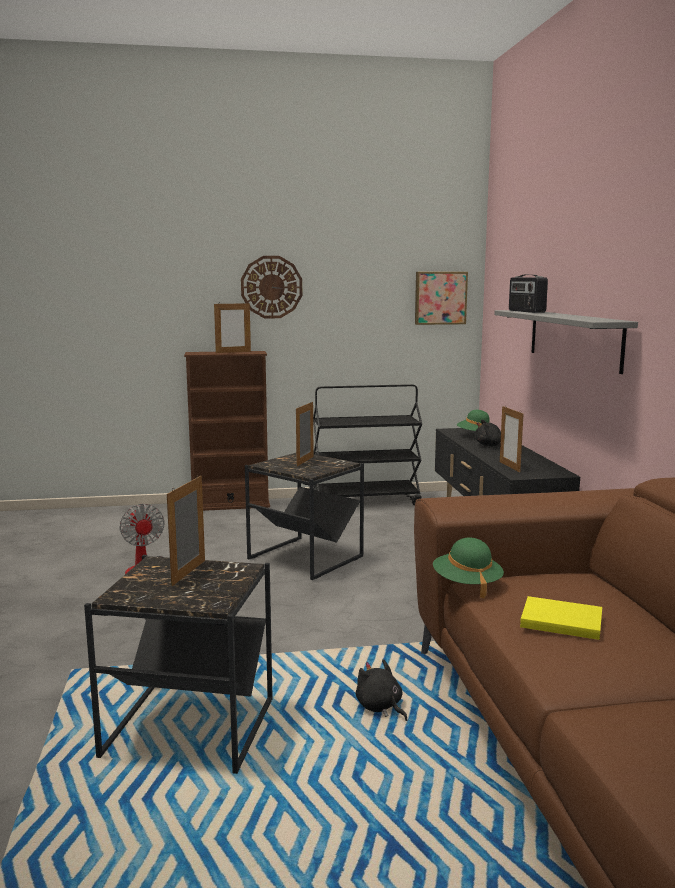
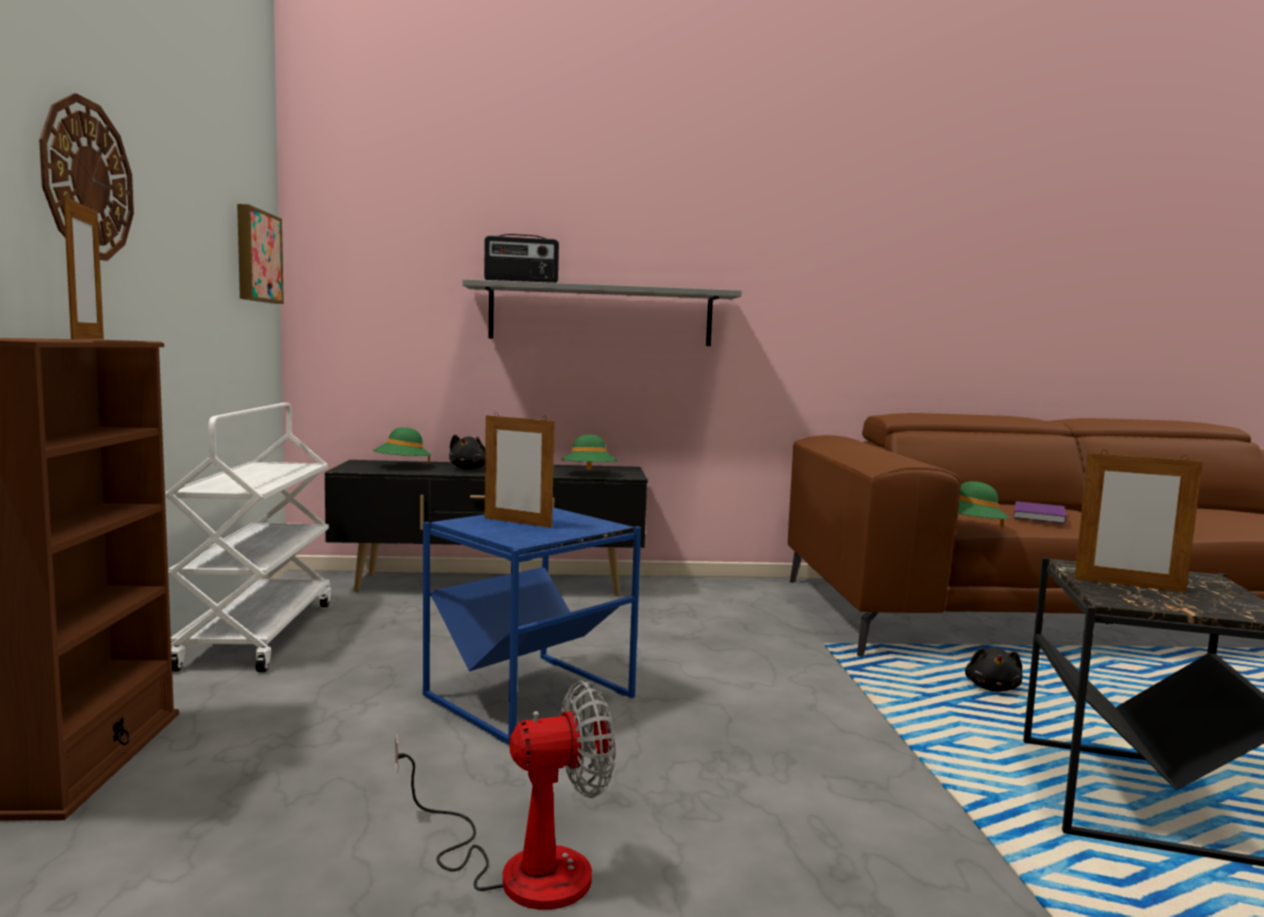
camera: 85 degrees left, 5 degrees down
(305, 559) = (532, 697): black side table -> blue side table
(365, 501) = (258, 633): black cart -> white cart
(380, 707) = (992, 687): black plush toy -> black plush toy turned 45 degrees counterclockwise
(509, 467) = (589, 474): picture frame -> green hat
(559, 620) = (1037, 516): yellow book -> purple book

